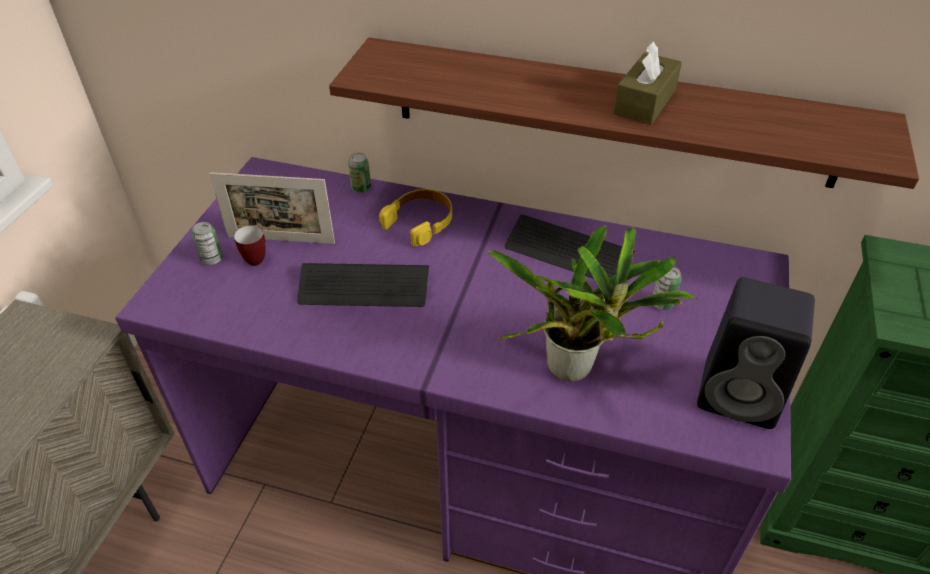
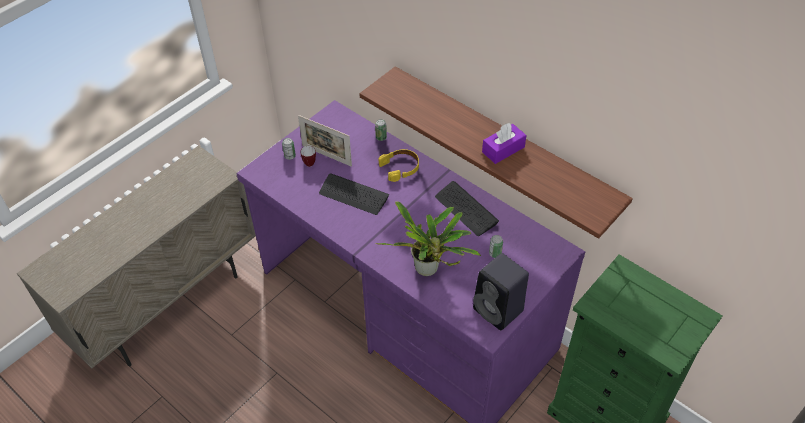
camera: 25 degrees right, 5 degrees up
(644, 102) = (503, 149): brown tissue box -> purple tissue box

